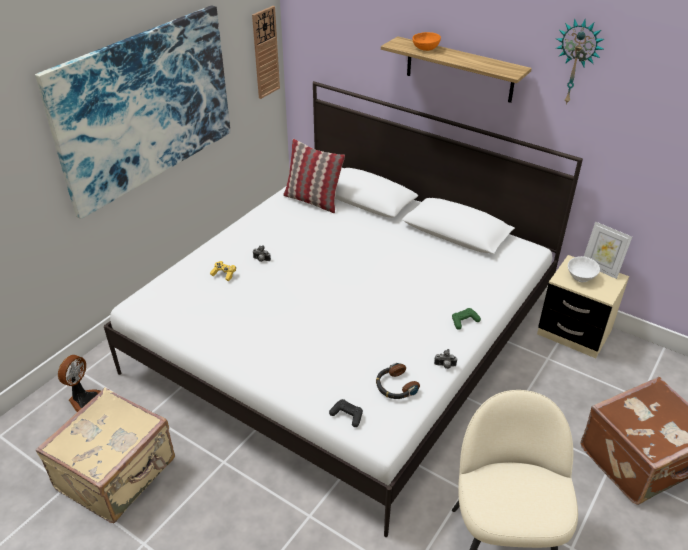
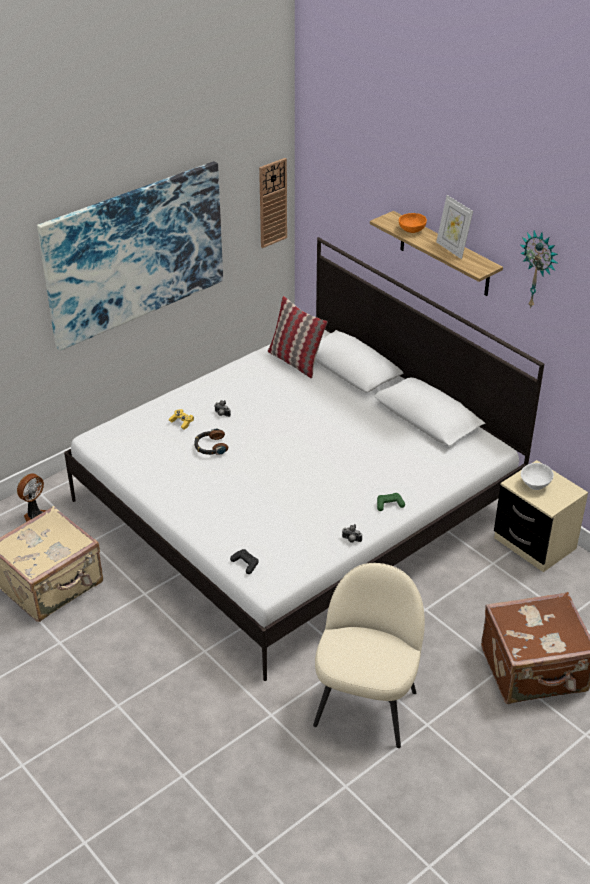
camera: 15 degrees right, 0 degrees up
(395, 386) = (298, 549): headphones -> headphones (210, 446)
(600, 269) = (561, 480): picture frame -> picture frame (452, 249)

